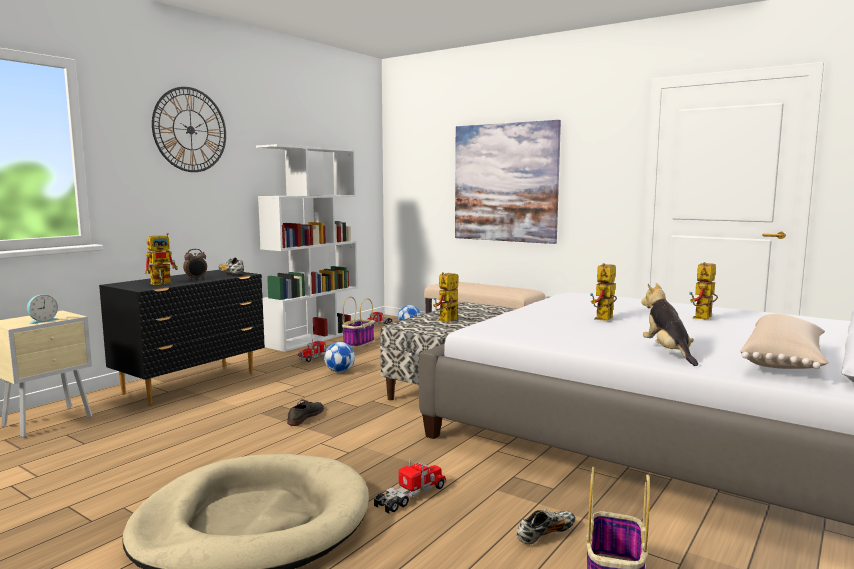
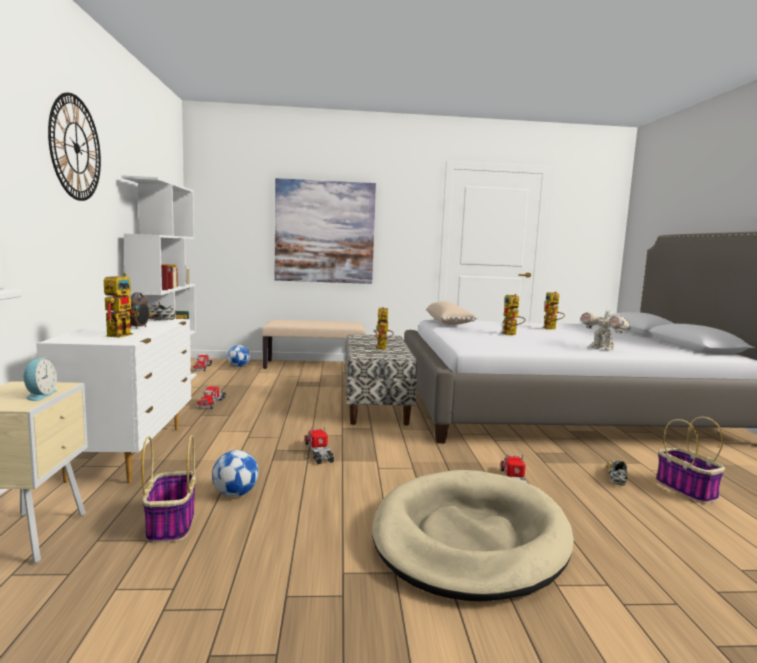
camera: 40 degrees left, 0 degrees up
(192, 383) = (131, 452): black dresser -> white dresser
(305, 416) = (318, 452): grey shoe -> toy truck
(340, 371) = (261, 411): football -> football (235, 494)
(359, 343) = (222, 385): basket -> basket (171, 524)
(667, 353) = (602, 349): plush toy -> toy robot
(785, 361) = (651, 346): beige pillow -> beige pillow (449, 323)

